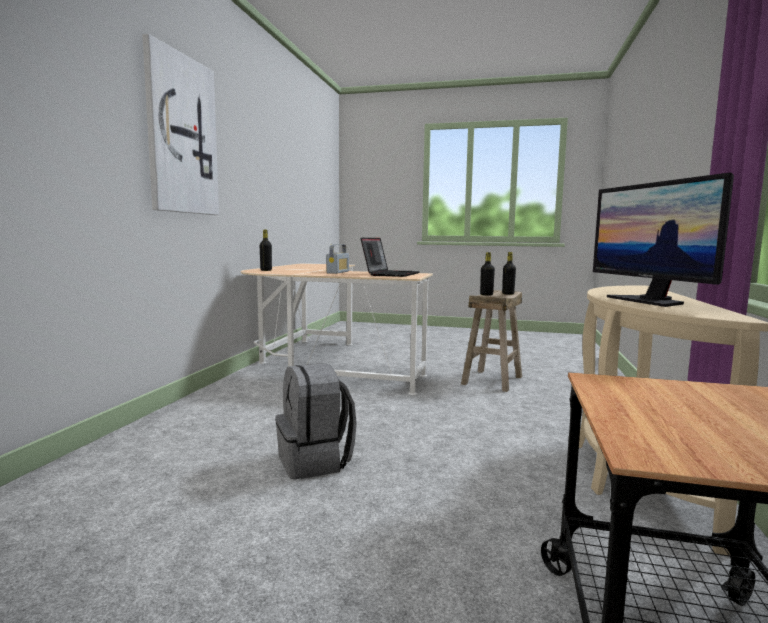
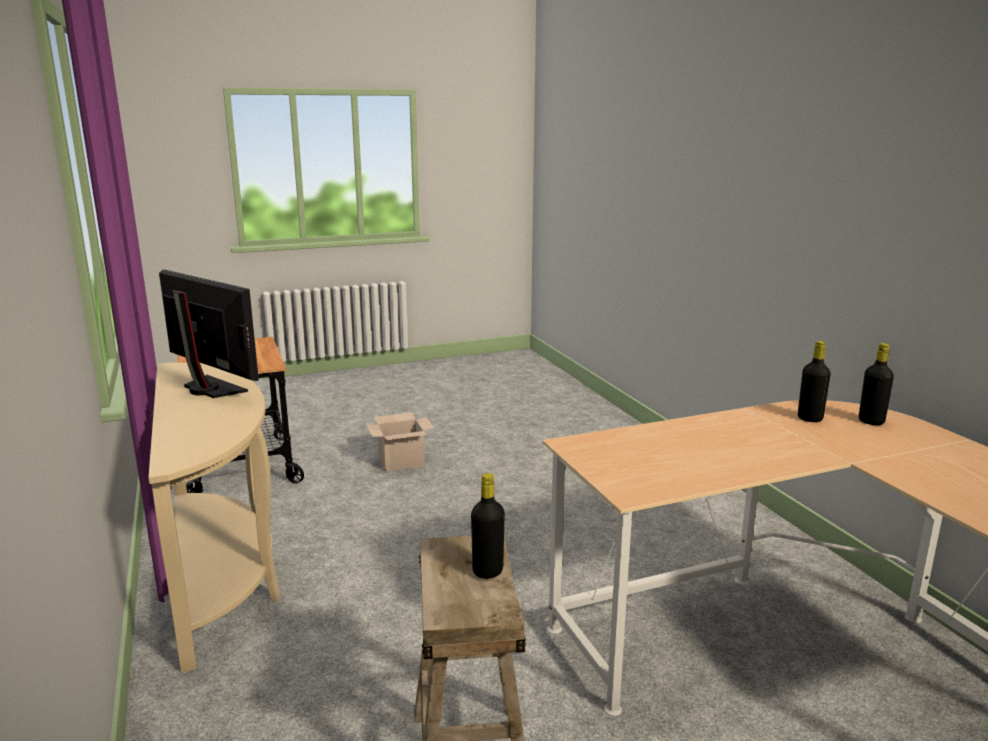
camera: 145 degrees right, 10 degrees up
(181, 135) = (827, 173): picture -> none
(315, 461) = (505, 492): grey backpack -> none
(338, 272) = (756, 447): radio -> none
(367, 549) = (402, 461): none -> cardboard box
(390, 274) = (648, 460): laptop -> none
(508, 294) = (447, 598): black bottle -> black bottle (810, 418)

